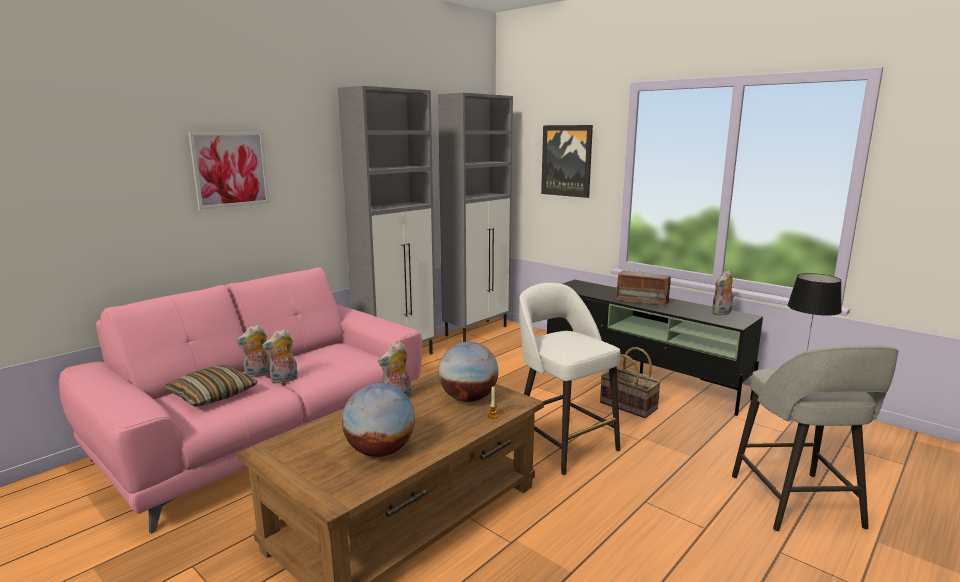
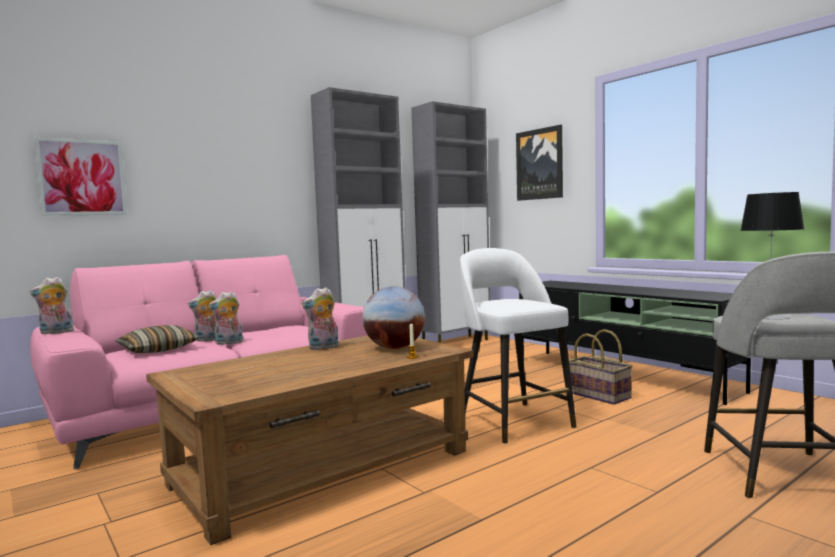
camera: 10 degrees right, 10 degrees down
(230, 169) = (205, 161): picture -> picture (82, 177)
(380, 451) = (281, 374): globe -> none
(642, 301) = (615, 289): radio -> none
(722, 313) = (702, 293): plush toy -> plush toy (55, 332)

